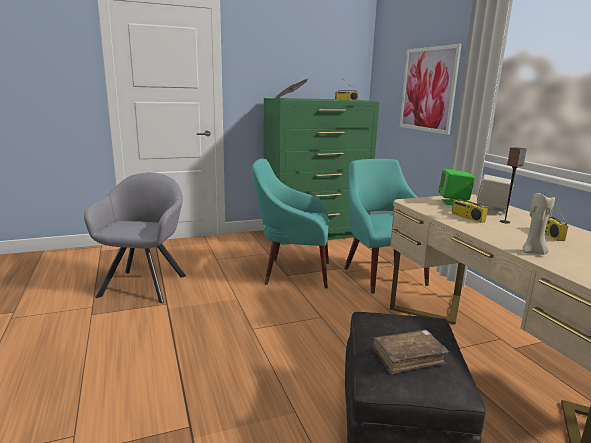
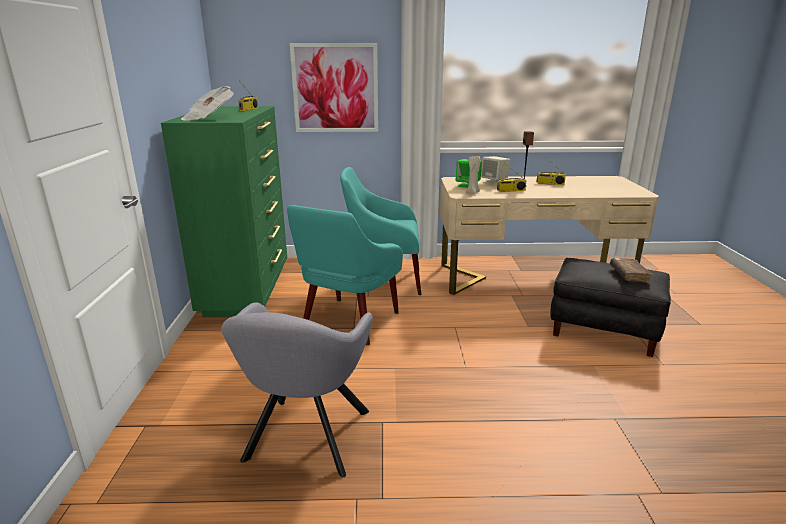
camera: 70 degrees left, 5 degrees up
(146, 283) = (305, 440): grey armchair -> grey armchair turned 105 degrees counterclockwise
(533, 252) = (587, 193): beige candle -> beige candle (473, 192)

